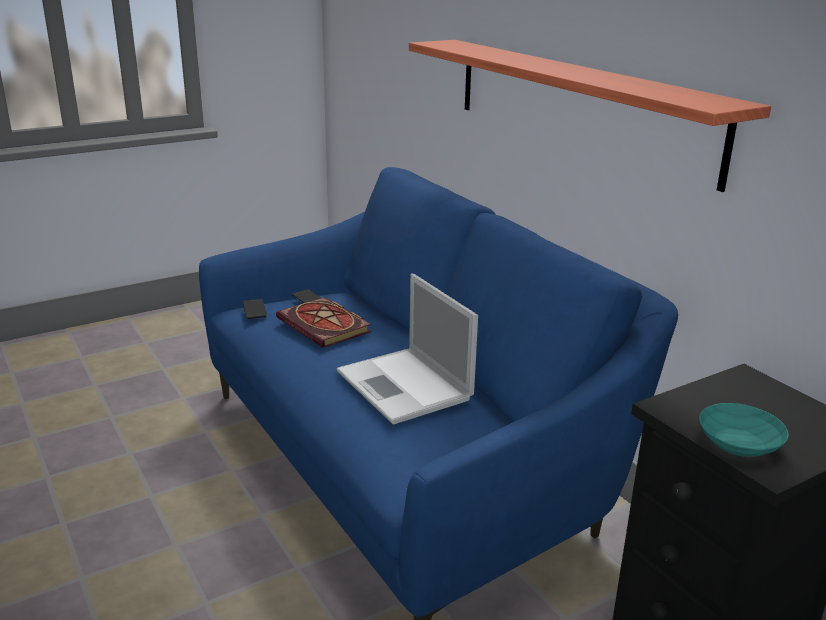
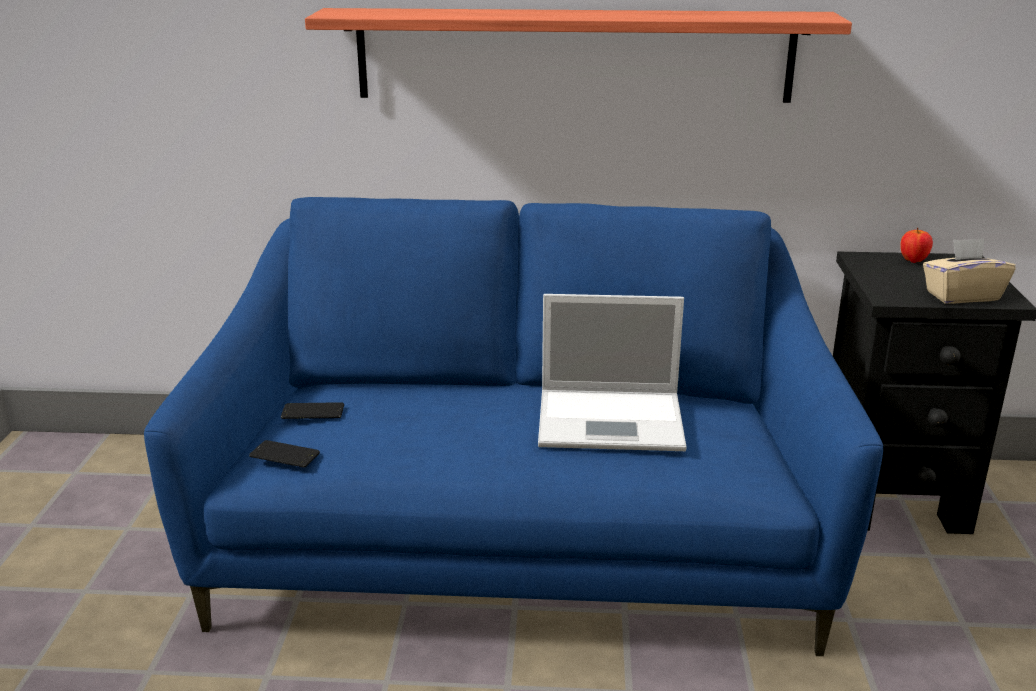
camera: 55 degrees left, 0 degrees up
(326, 326) = (413, 420): book -> none
(737, 443) = (961, 296): turquoise bowl -> beige tissue box
(790, 403) = (913, 261): none -> apple

